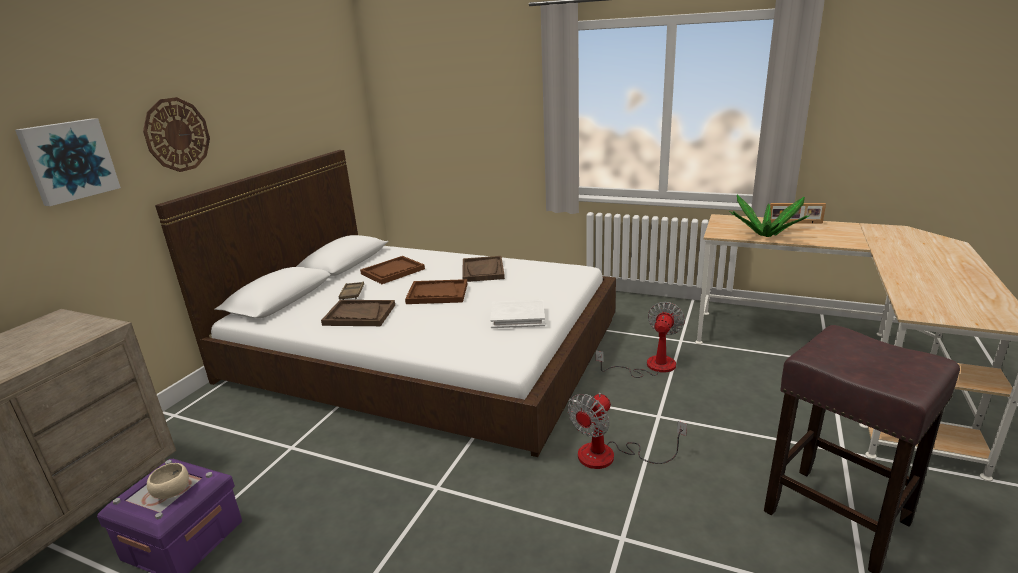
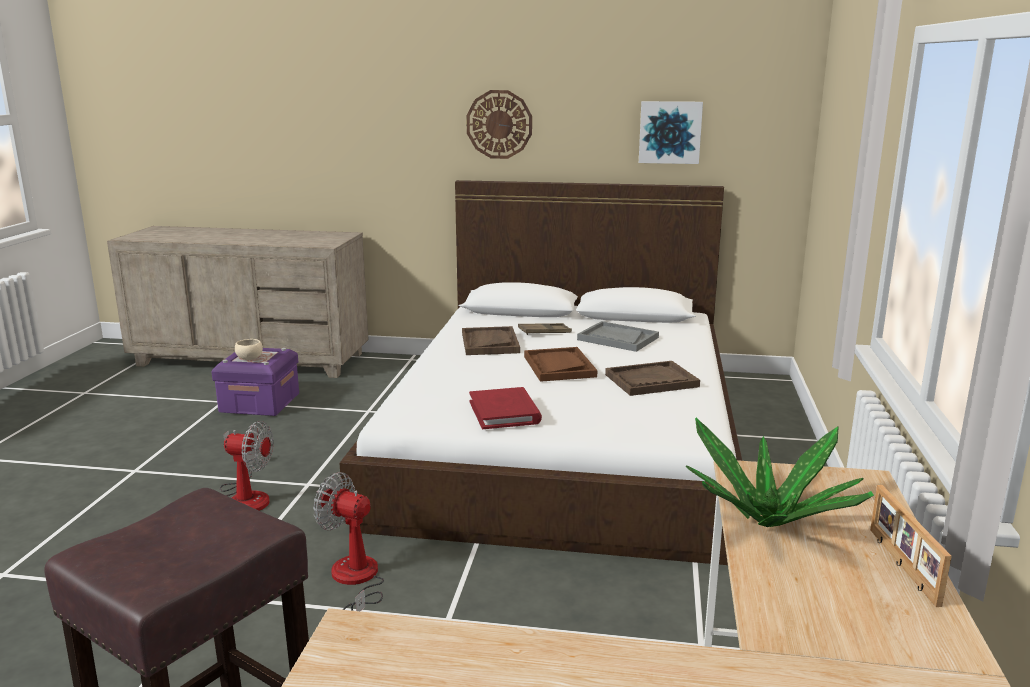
camera: 75 degrees right, 5 degrees down
(69, 160) = (401, 127): picture -> picture (670, 132)
(392, 271) = (617, 338): brown tray -> grey tray
(517, 316) = (504, 412): white book -> red book
(650, 366) = (589, 610): fan -> fan (246, 496)

